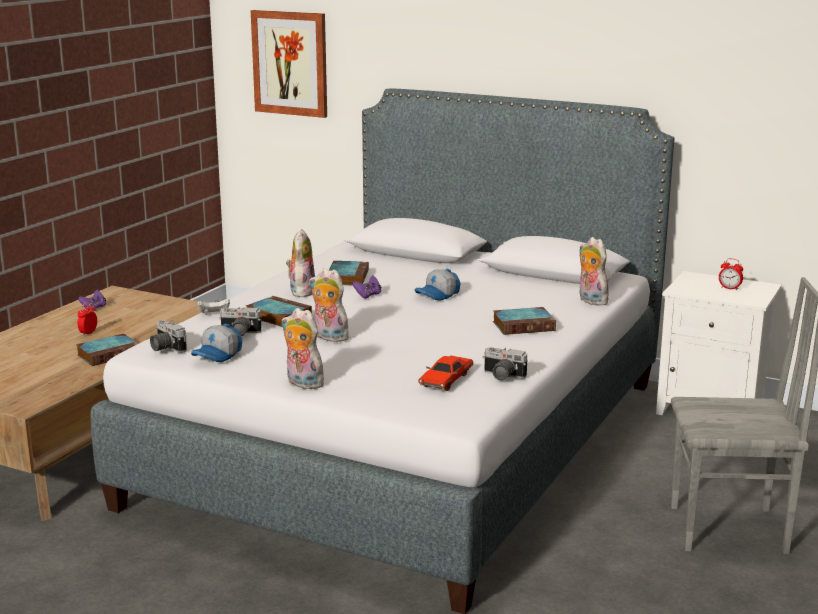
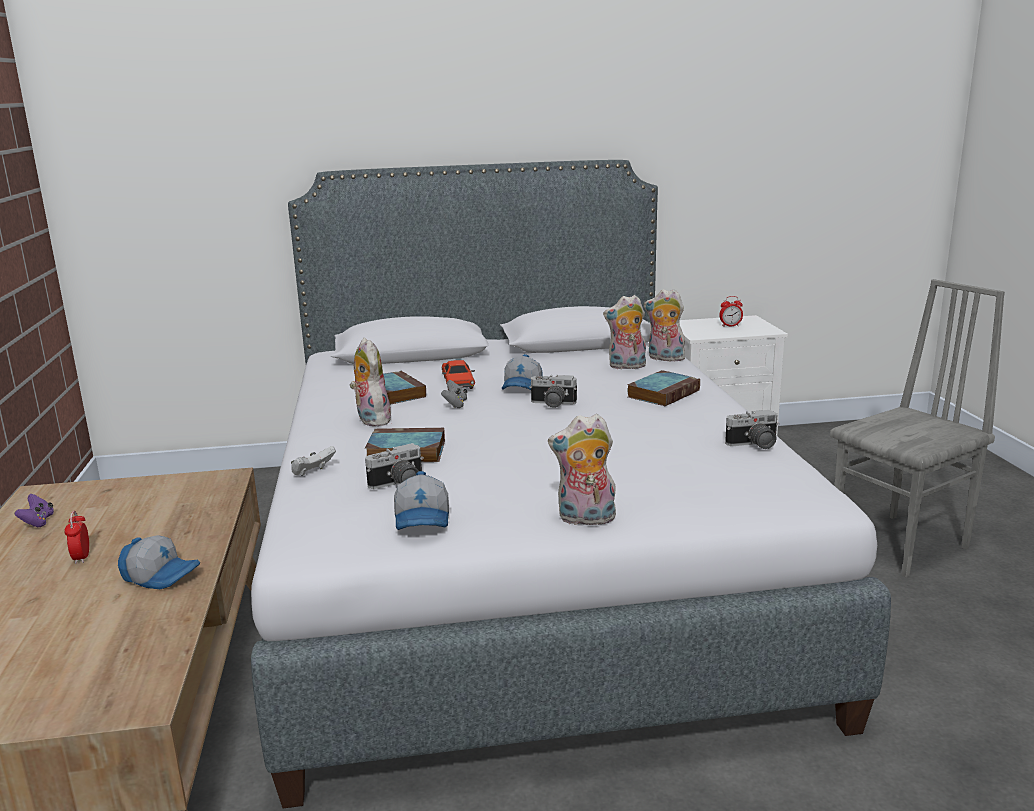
camera: 35 degrees left, 0 degrees up
(109, 354) = (161, 575): book -> cap
(165, 348) = (332, 533): camera -> camera (552, 404)
(290, 63) = (165, 157): picture -> none
(328, 337) = (506, 459): plush toy -> plush toy (626, 366)
(368, 295) = (455, 404): purple game controller -> grey game controller
(446, 380) = (717, 465): red toy car -> red toy car (457, 382)

